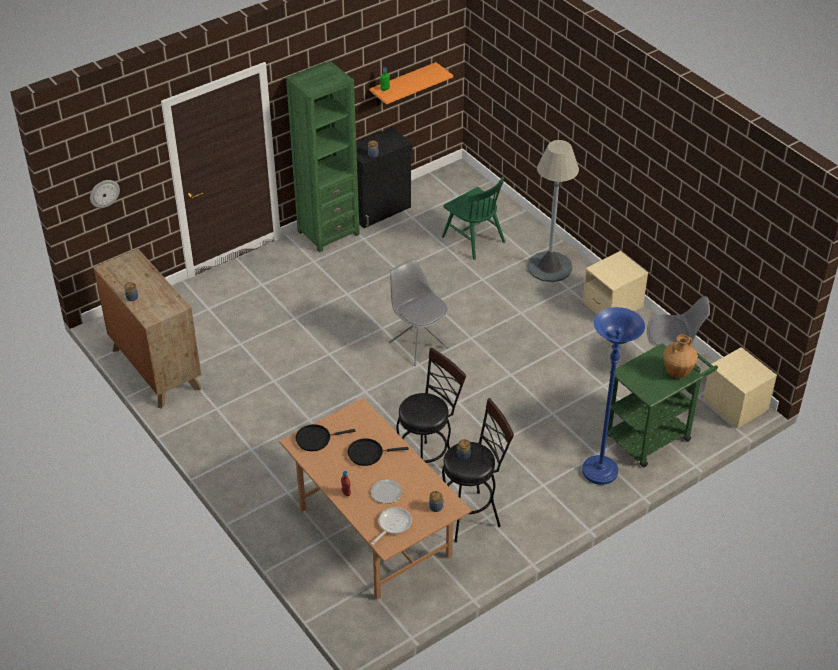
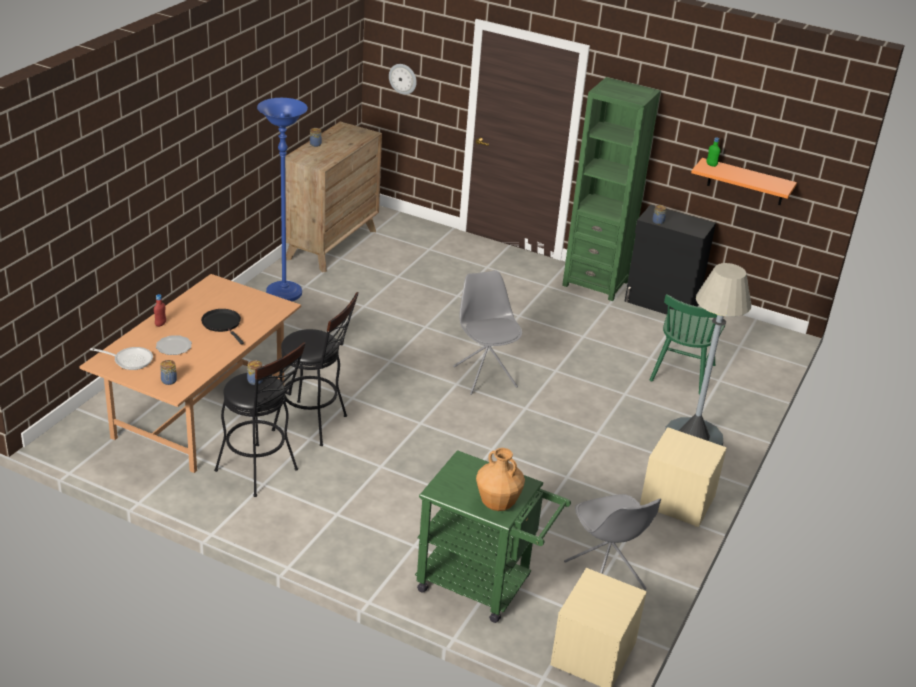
camera: 60 degrees right, 10 degrees down
(315, 439) = (224, 291): black frying pan -> none
(418, 344) = (484, 376): grey chair -> grey chair turned 45 degrees counterclockwise
(599, 471) = (387, 554): blue floor lamp -> blue floor lamp (284, 294)

